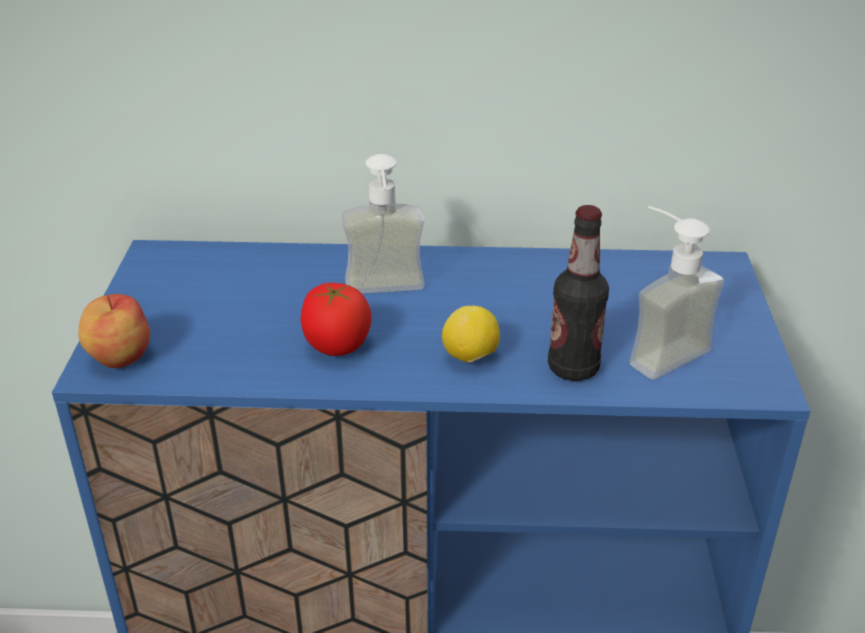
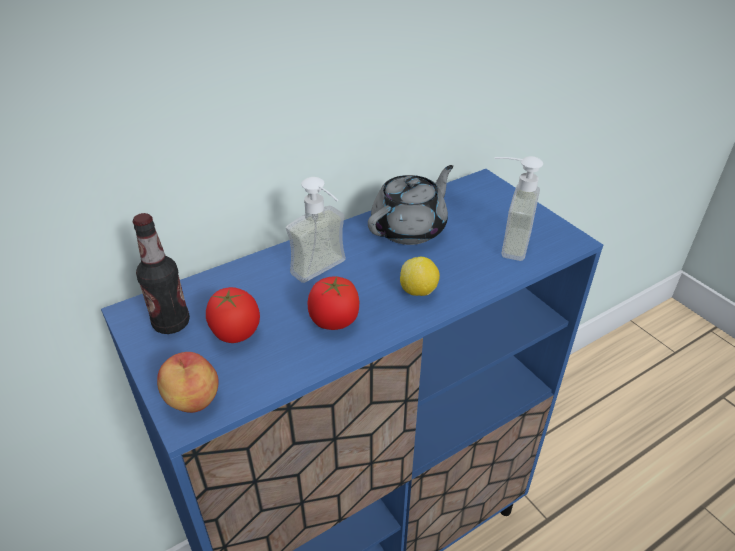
camera: 35 degrees left, 5 degrees up
(225, 314) = (235, 333): none -> tomato
(546, 285) = (410, 228): none -> grey teapot
(573, 368) = (477, 272): bottle -> bottle (171, 323)

